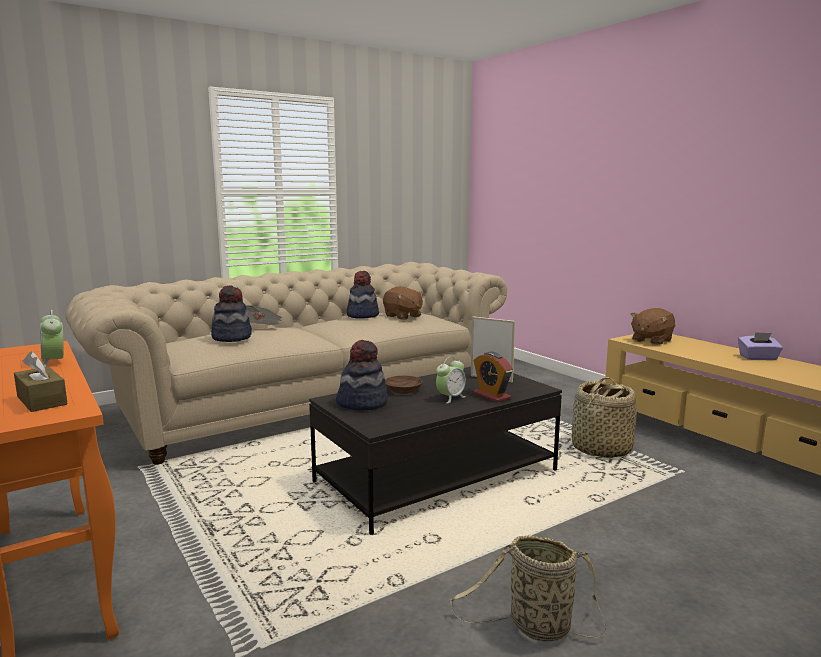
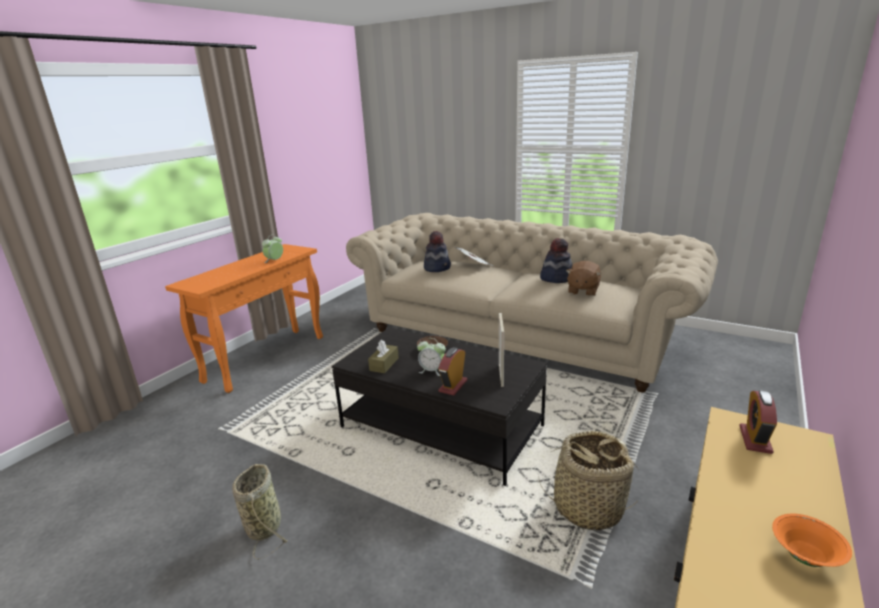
camera: 65 degrees right, 10 degrees up
(42, 400) = (215, 279): brown tissue box -> brown tissue box (384, 364)
(362, 403) = (393, 344): hat -> none
(651, 340) = (755, 439): brown plush toy -> alarm clock
(758, 358) = (805, 557): purple tissue box -> orange bowl

